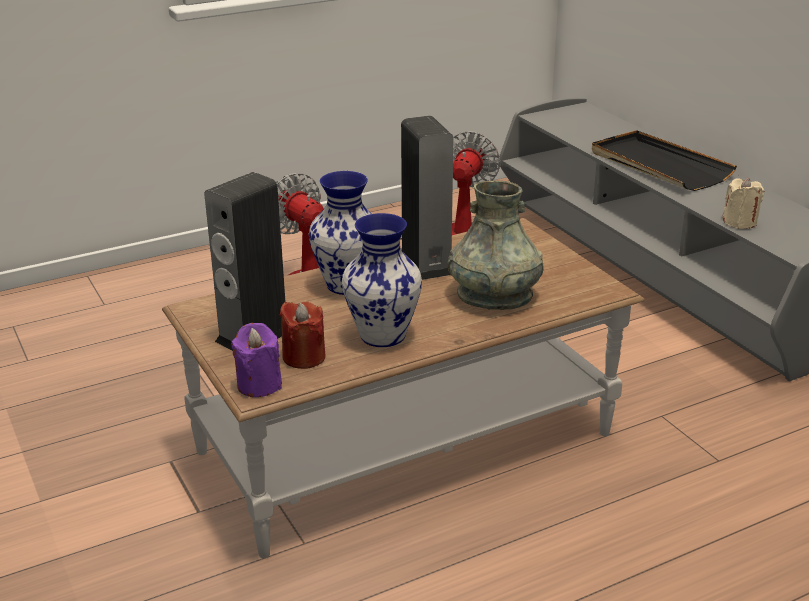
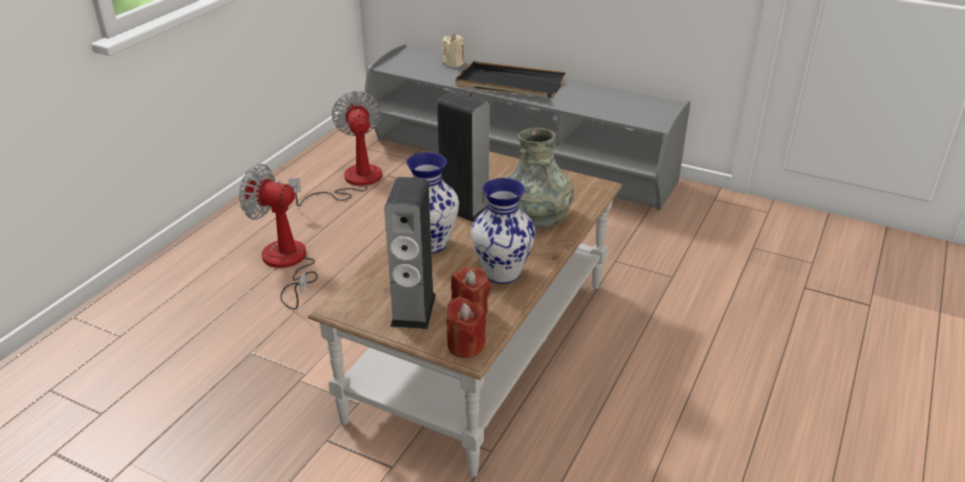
camera: 35 degrees left, 5 degrees up
(259, 385) = (465, 345): purple candle -> red candle
(740, 222) = (601, 112): beige candle -> beige candle (453, 63)

